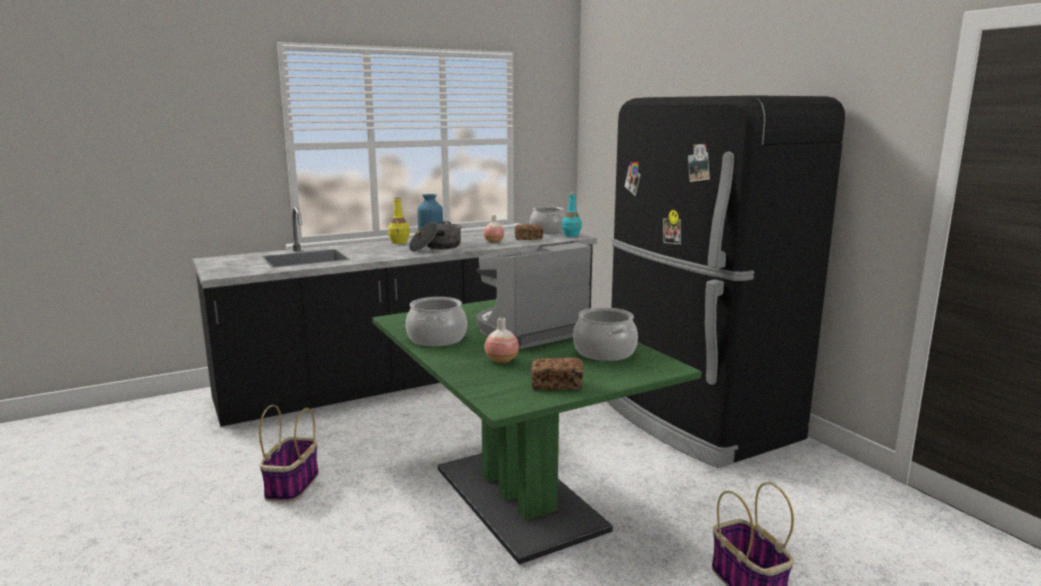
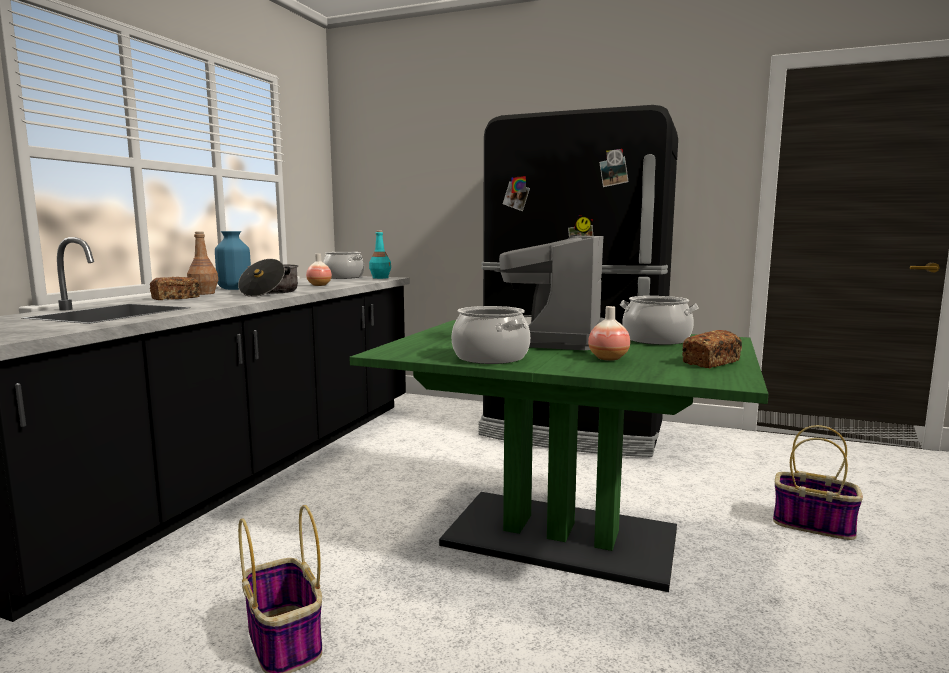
camera: 40 degrees left, 5 degrees down
(399, 242) = (204, 293): yellow bottle -> brown bottle
(528, 238) = (347, 281): bread -> bread (176, 298)

